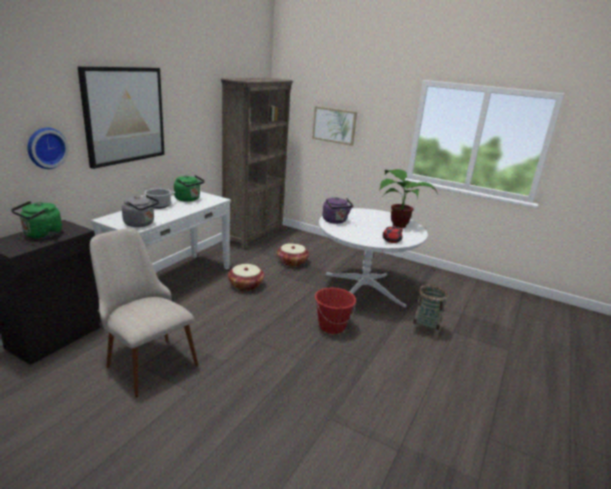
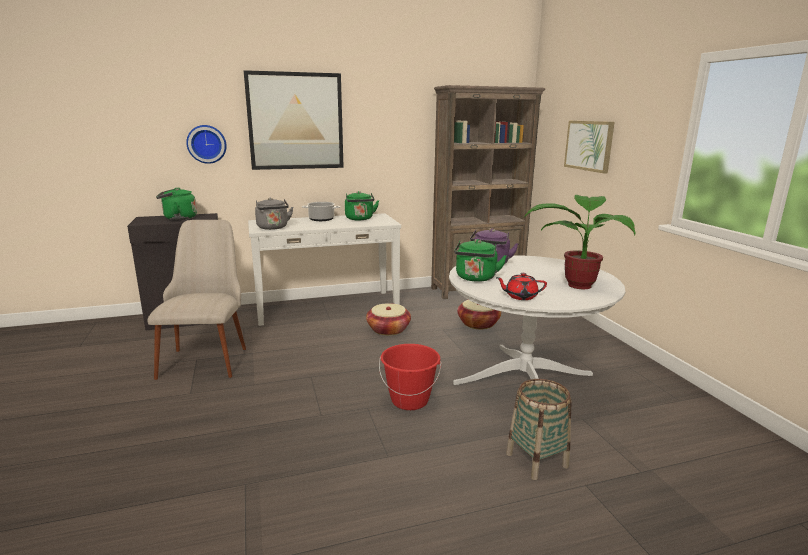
camera: 45 degrees right, 5 degrees down
(350, 234) = (475, 278): none -> green kettle

